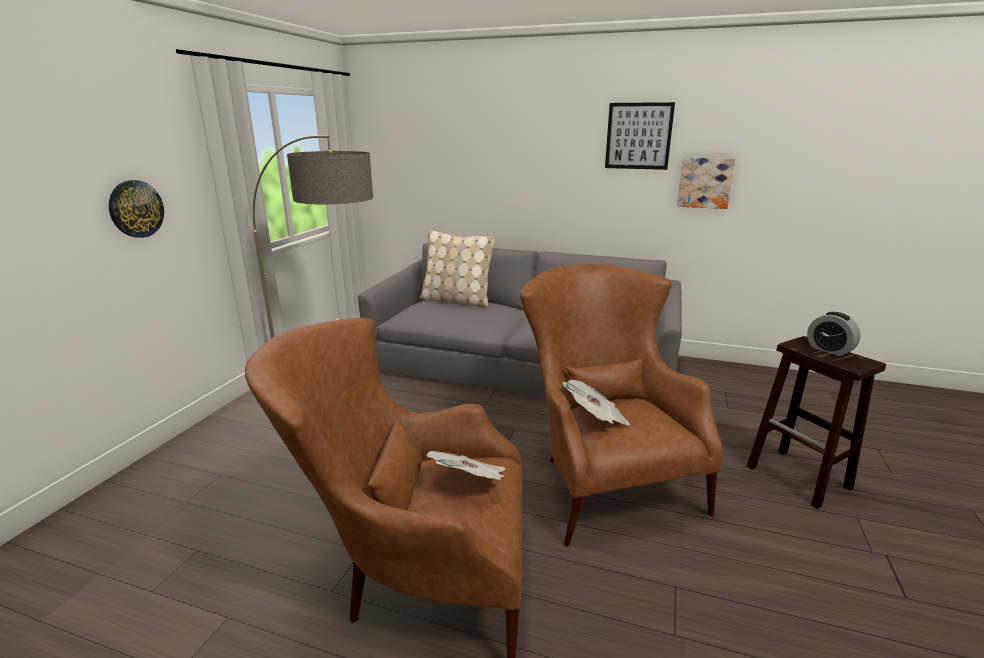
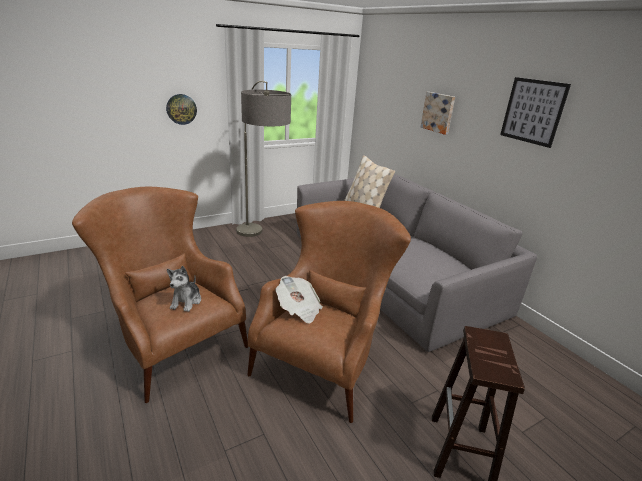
camera: 40 degrees right, 5 degrees up
(470, 482) = (186, 301): newspaper -> plush toy
(705, 182) = (582, 168): picture -> picture (438, 112)
(829, 350) = (498, 352): alarm clock -> none

